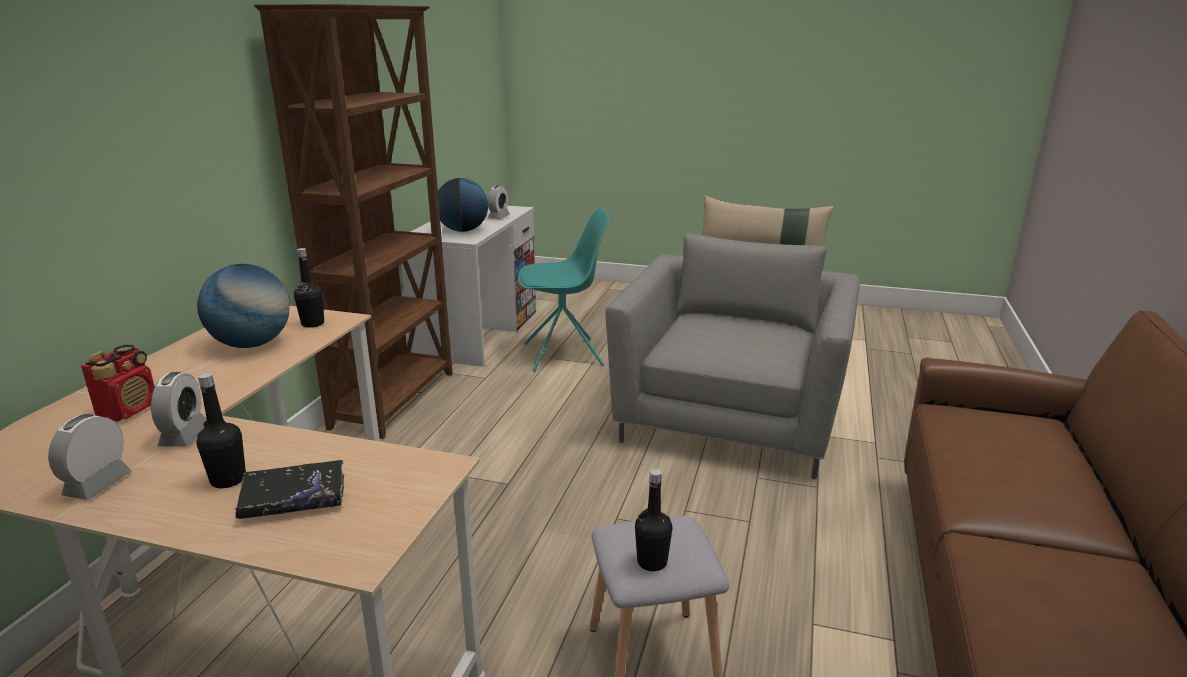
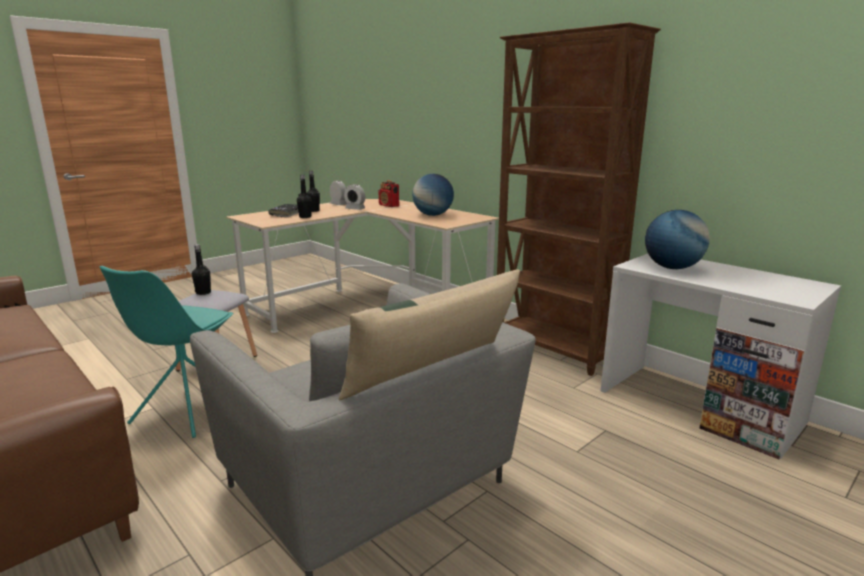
camera: 120 degrees right, 5 degrees down
(313, 324) = (447, 221): black bottle -> black bottle (305, 217)
(499, 217) = (741, 286): alarm clock -> none
(565, 354) = (611, 441): turquoise chair -> turquoise chair (187, 411)

